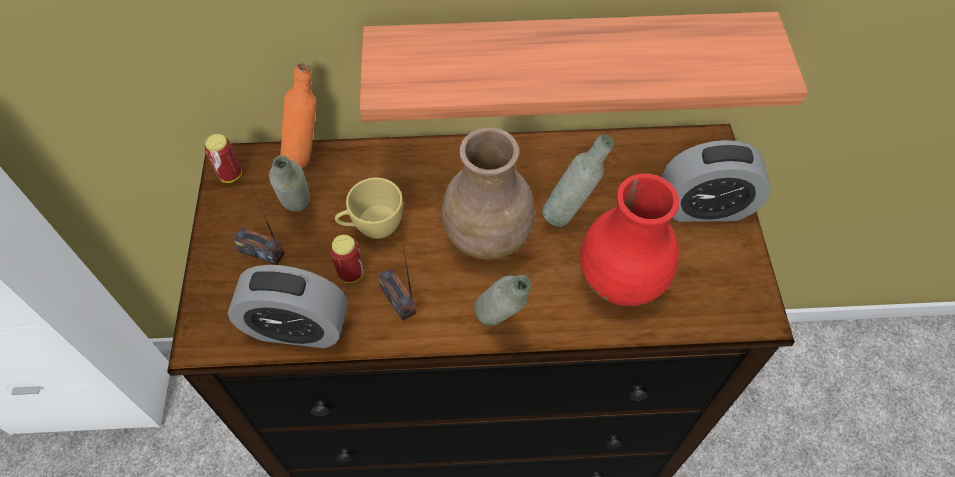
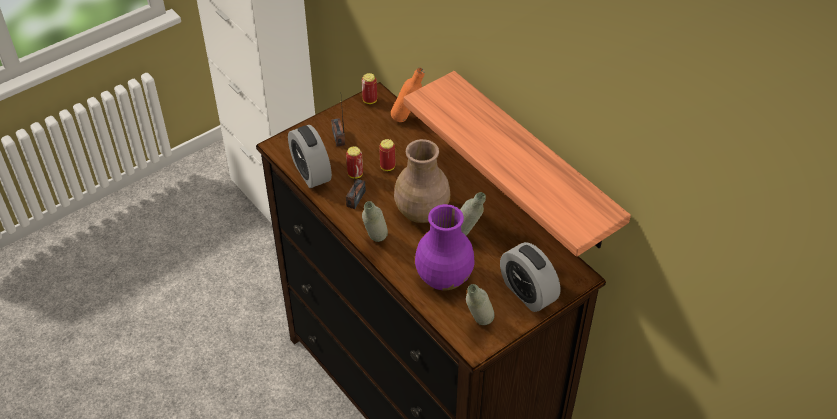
camera: 55 degrees right, 10 degrees down
(300, 213) = (371, 137): grey bottle -> grey bottle (478, 325)
(372, 227) = (387, 167): yellow cup -> can
(621, 282) = (443, 278): red vase -> purple vase

